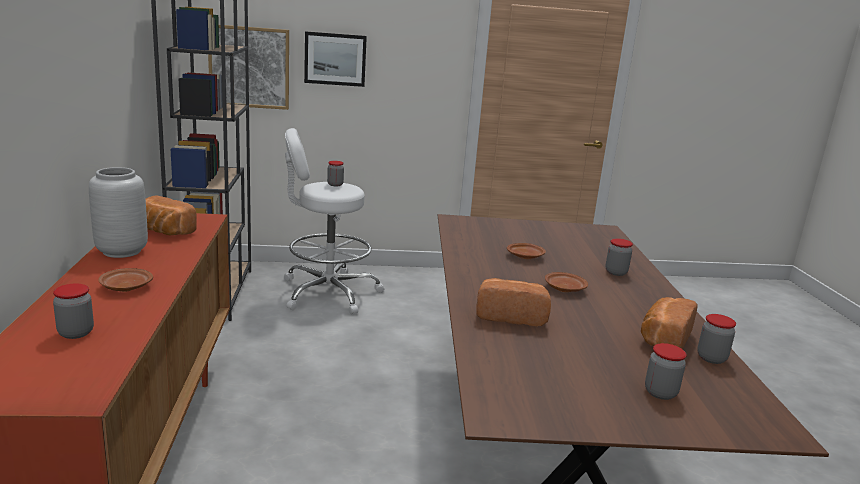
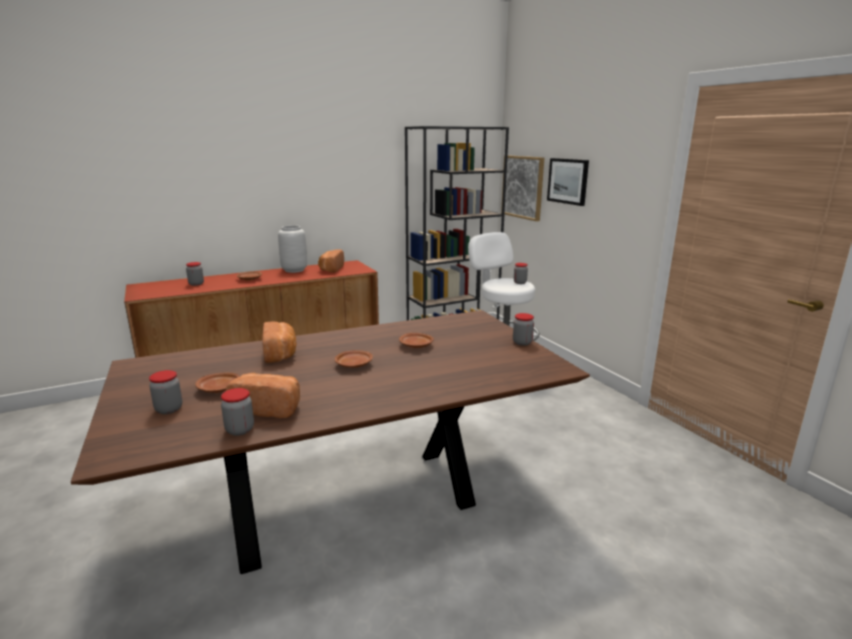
camera: 70 degrees right, 0 degrees up
(609, 360) = (220, 389): none -> brown plate
(616, 272) = (421, 381): jar -> jar (522, 342)

